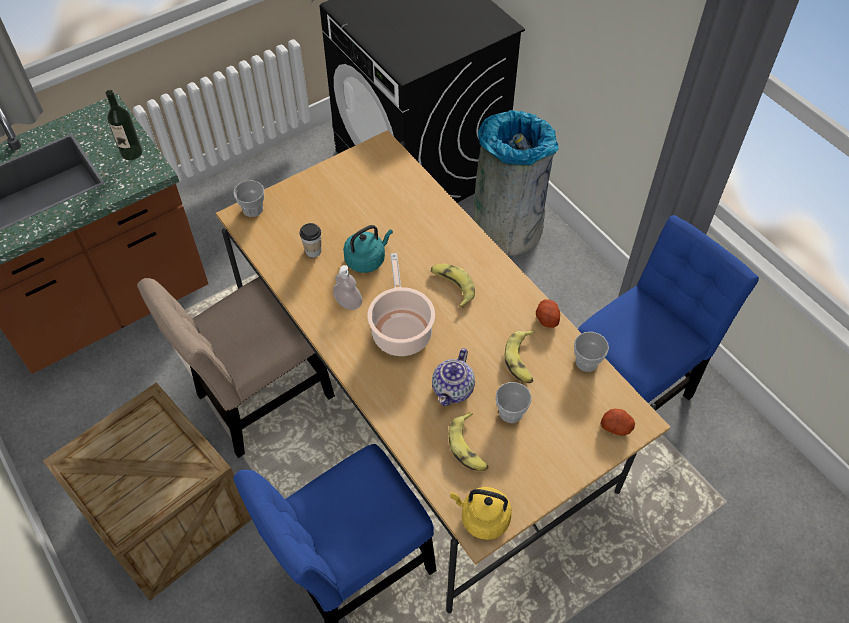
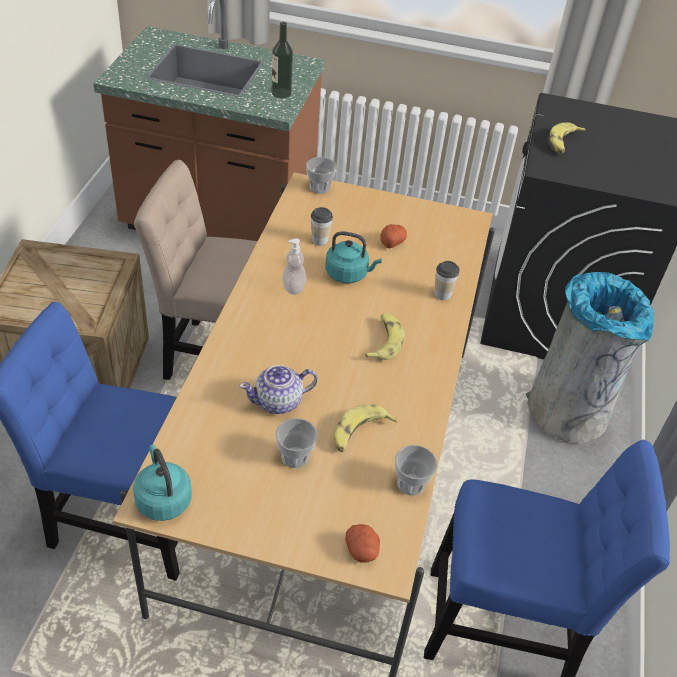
camera: 45 degrees right, 10 degrees down
(401, 330) = (302, 334): cooking pot -> none
(439, 220) = (442, 294): none -> cup
(469, 447) = (228, 447): banana -> banana (563, 143)
(482, 518) = (163, 499): yellow kettle -> turquoise kettle
(546, 318) = (426, 425): potato -> potato (392, 242)

